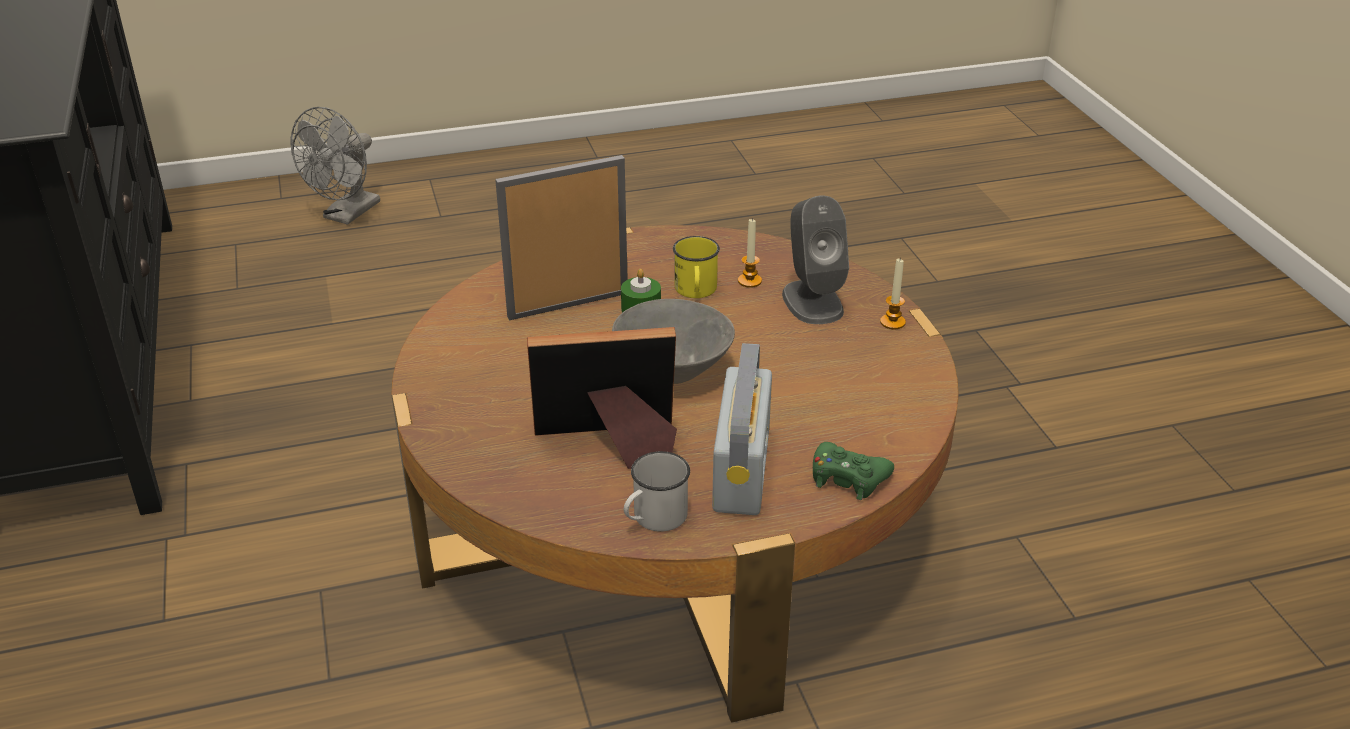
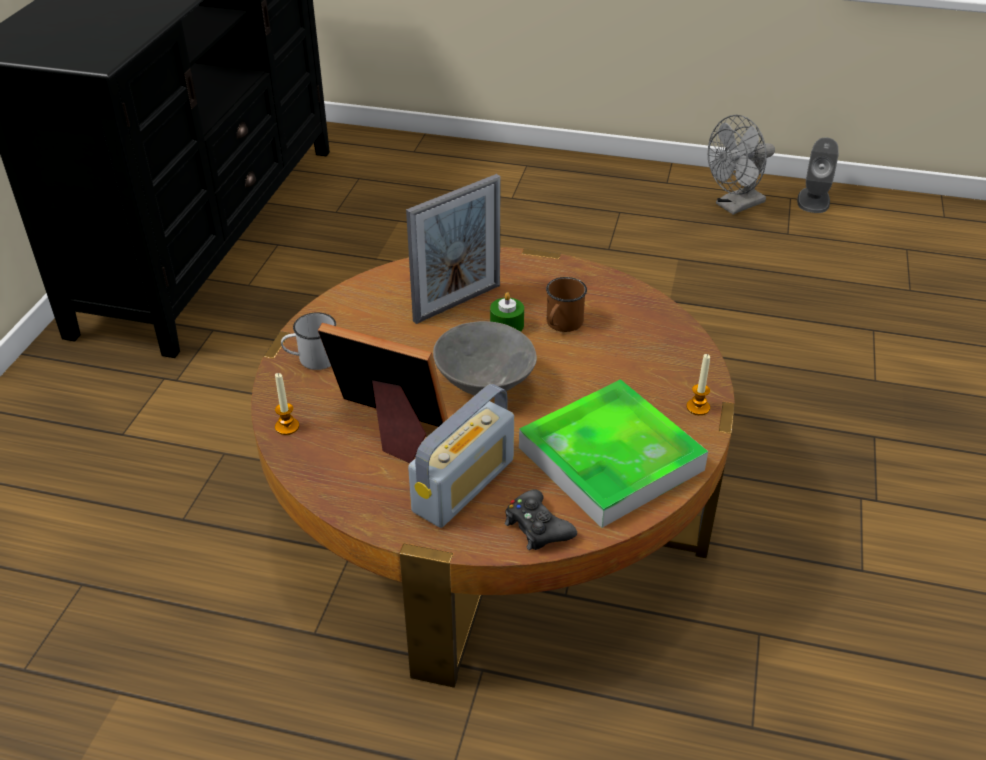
camera: 30 degrees right, 5 degrees up
(347, 215) = (447, 177): grey fan -> grey fan (734, 206)
(568, 305) = (457, 303): picture frame -> picture frame turned 135 degrees clockwise
(654, 519) = (366, 498): white mug -> white mug (312, 359)
(696, 291) = (561, 324): yellow mug -> brown mug
(749, 281) = (612, 330): candle -> candle (287, 427)
(812, 301) = (647, 365): grey speaker -> grey speaker (813, 200)
(848, 478) = (537, 527): green game controller -> black game controller
(857, 393) = (610, 458): none -> tray

